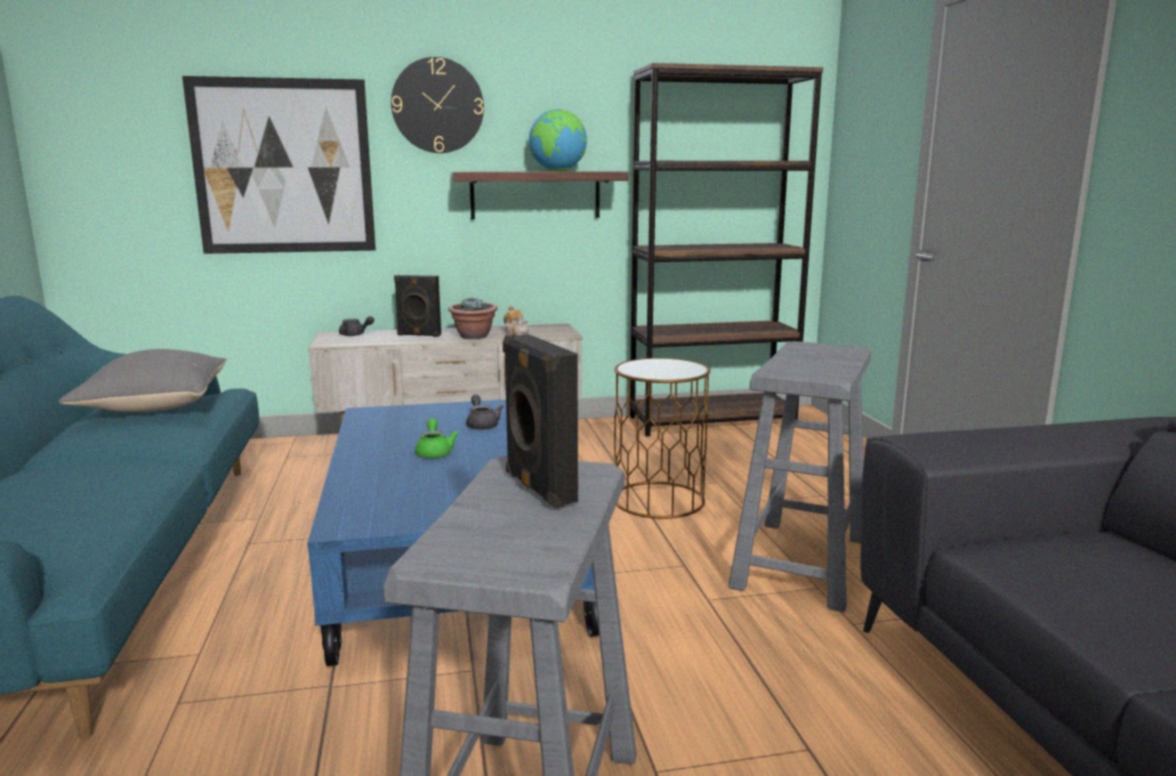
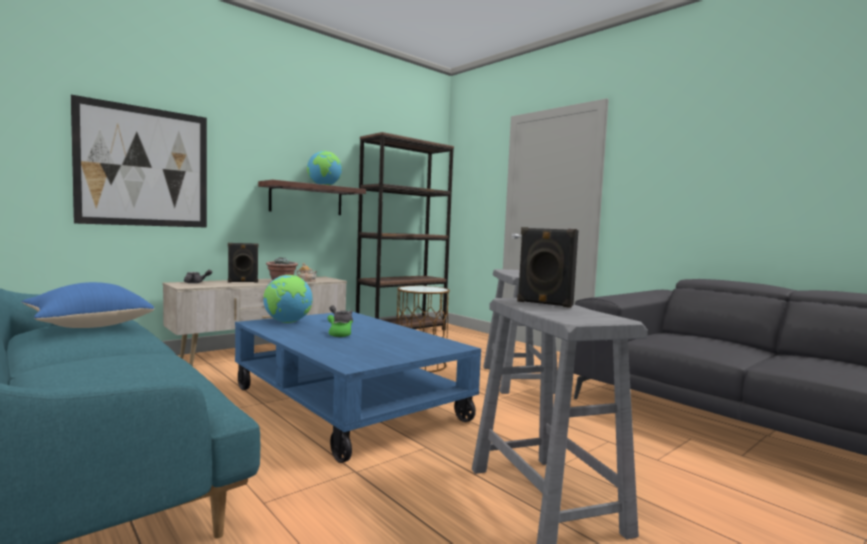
camera: 30 degrees left, 10 degrees down
(154, 406) = (88, 326): grey pillow -> blue pillow
(408, 416) = (287, 322): none -> globe
(437, 106) = (251, 140): wall clock -> none

